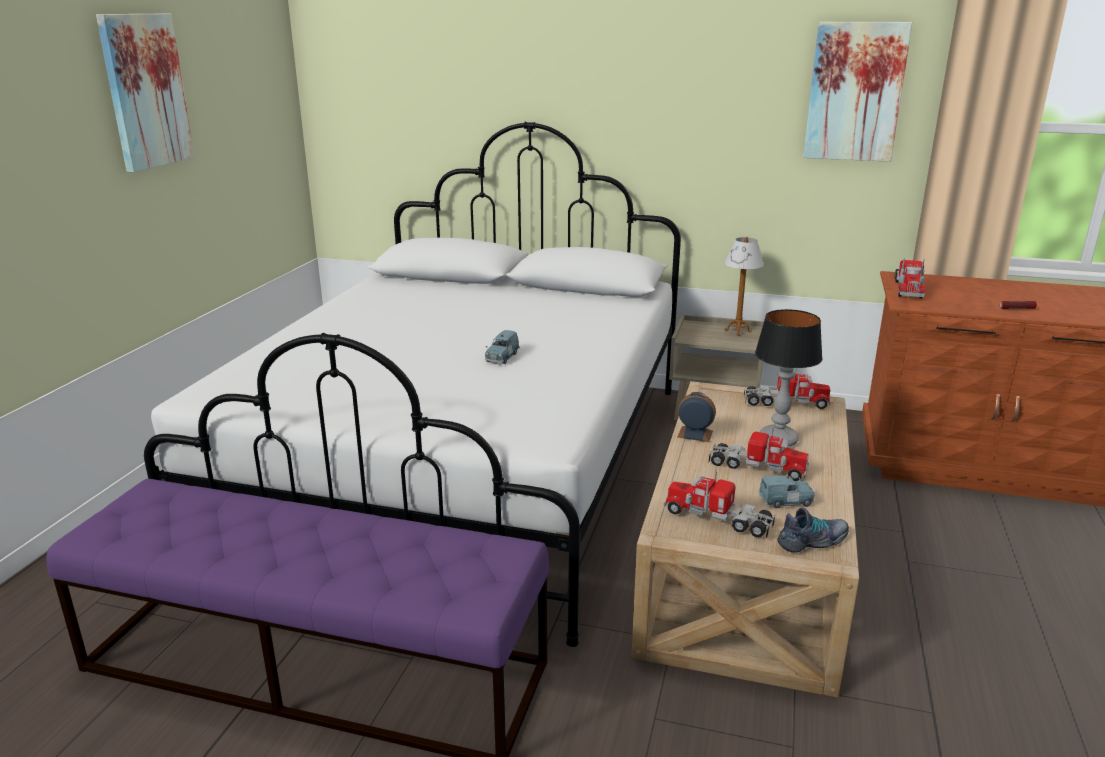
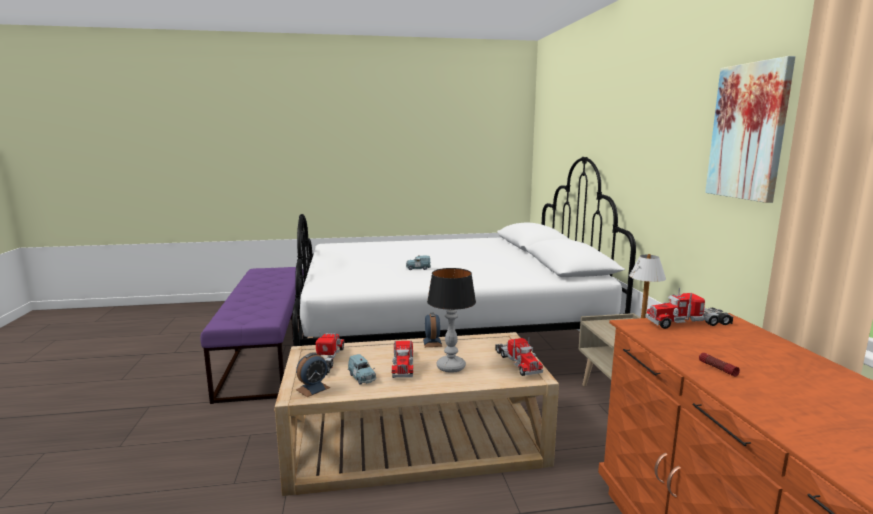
camera: 65 degrees right, 10 degrees down
(145, 91) = (414, 129): picture -> none
(813, 541) = (313, 388): shoe -> alarm clock

